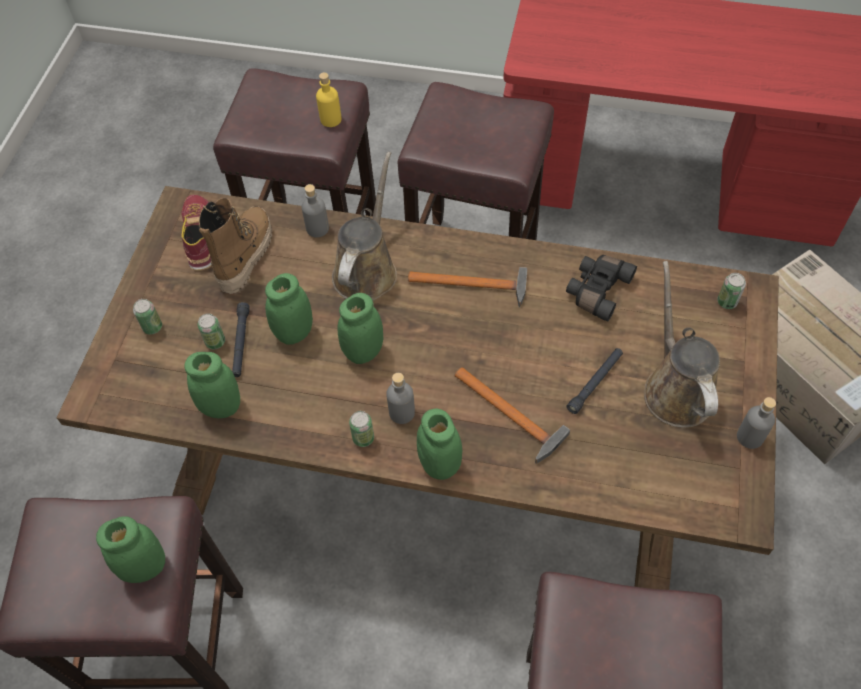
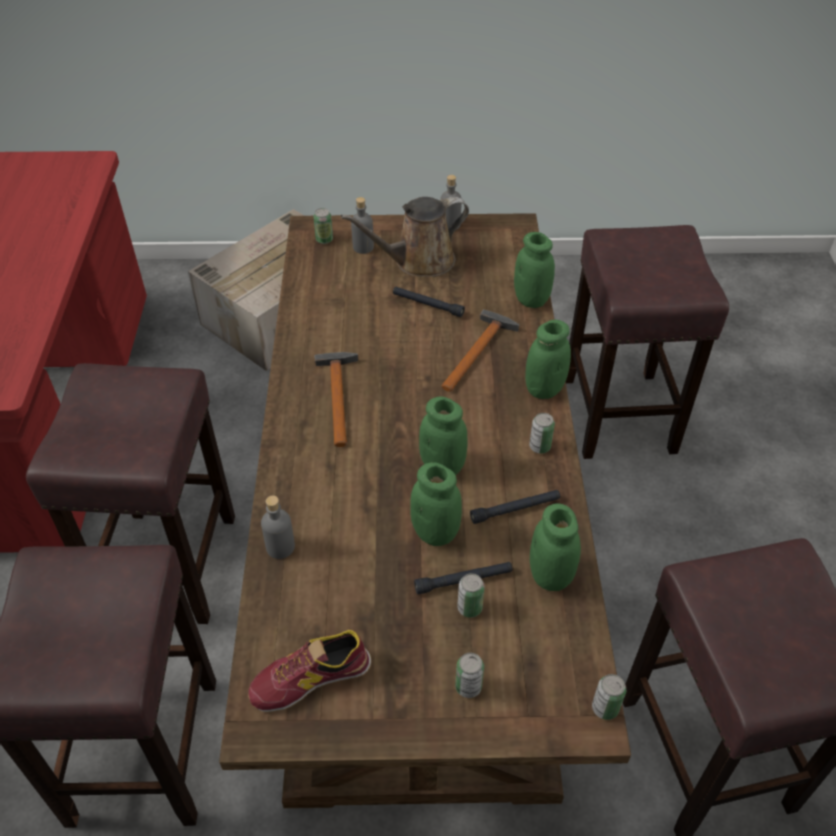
camera: 105 degrees left, 10 degrees down
(96, 411) = (605, 708): none -> can
(145, 567) = (756, 576): green jar -> green jar (531, 299)
(244, 256) = (335, 614): boot -> none
(297, 398) = (515, 509): none -> black flashlight
(330, 119) = (95, 566): yellow bottle -> none
(367, 270) = (335, 486): brown watering can -> none
(401, 412) = (502, 424): grey bottle -> grey bottle (363, 247)
(597, 290) = (327, 312): black binoculars -> none

